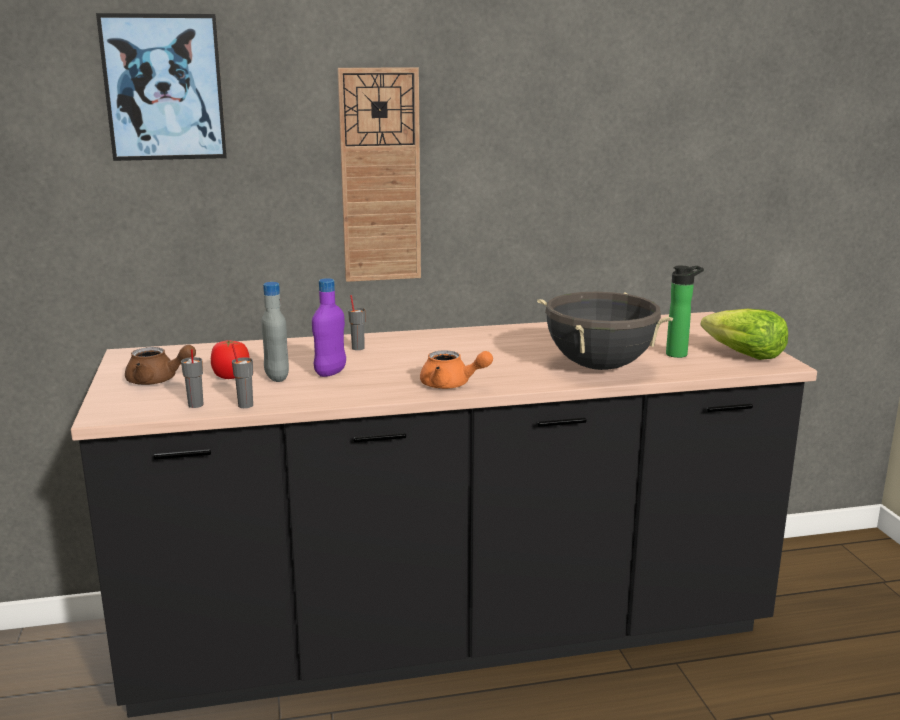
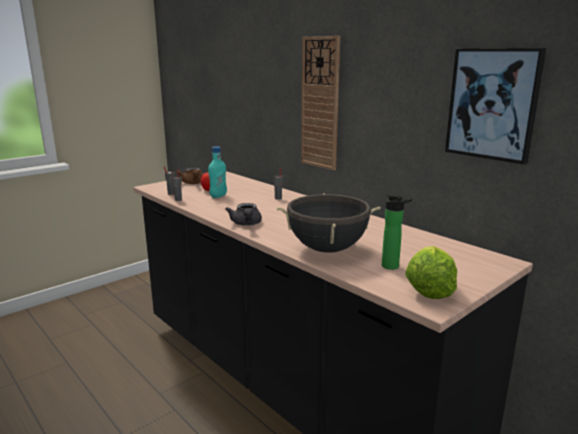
camera: 60 degrees right, 0 degrees up
(164, 87) = (245, 48): picture -> picture (493, 104)
(277, 377) = (218, 196): grey bottle -> turquoise bottle
(330, 372) = (235, 202): purple bottle -> none
(451, 385) = (246, 224): orange teapot -> grey teapot

